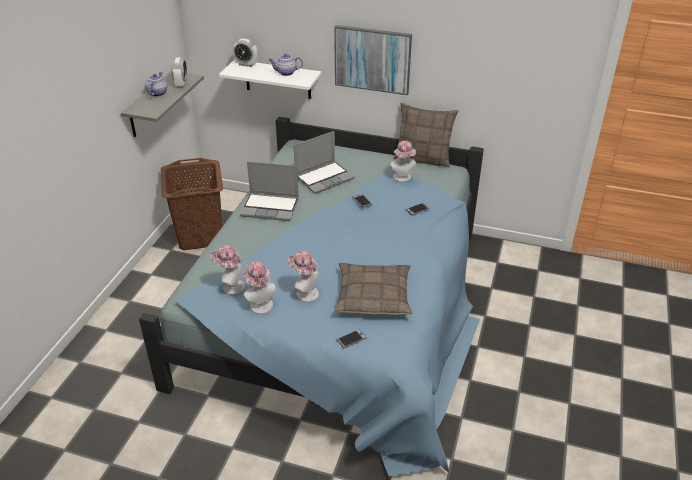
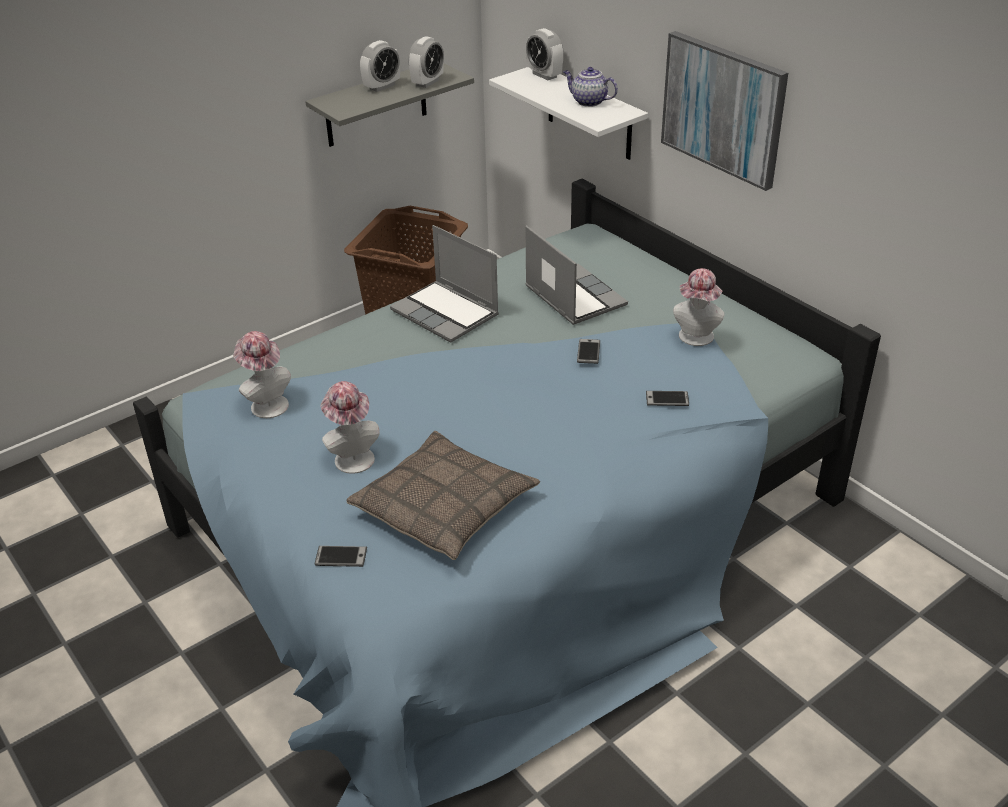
camera: 35 degrees right, 0 degrees up
(157, 93) = (382, 86): teapot -> alarm clock
(259, 303) = (277, 445): hat -> none
(324, 178) = (573, 296): laptop -> laptop turned 120 degrees counterclockwise
(423, 158) = (773, 320): pillow -> none

